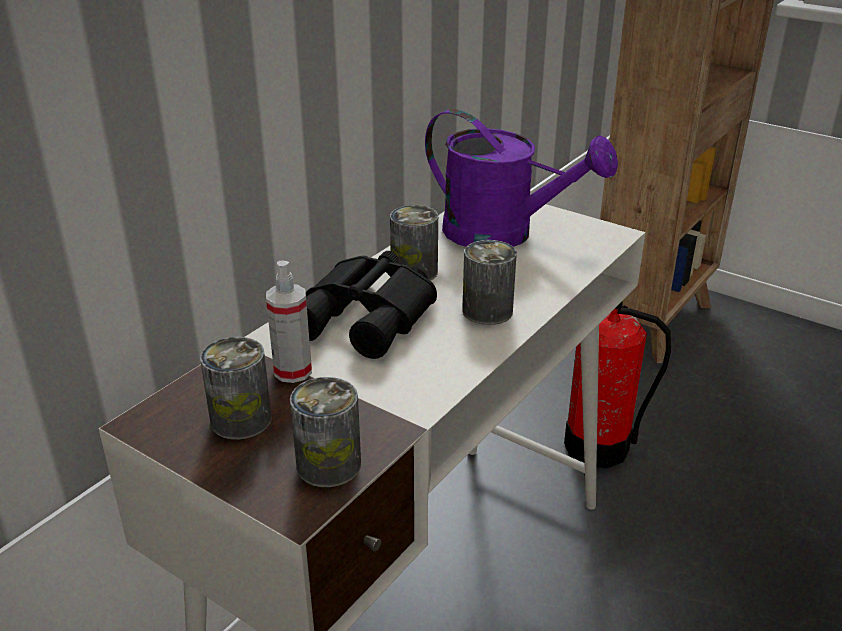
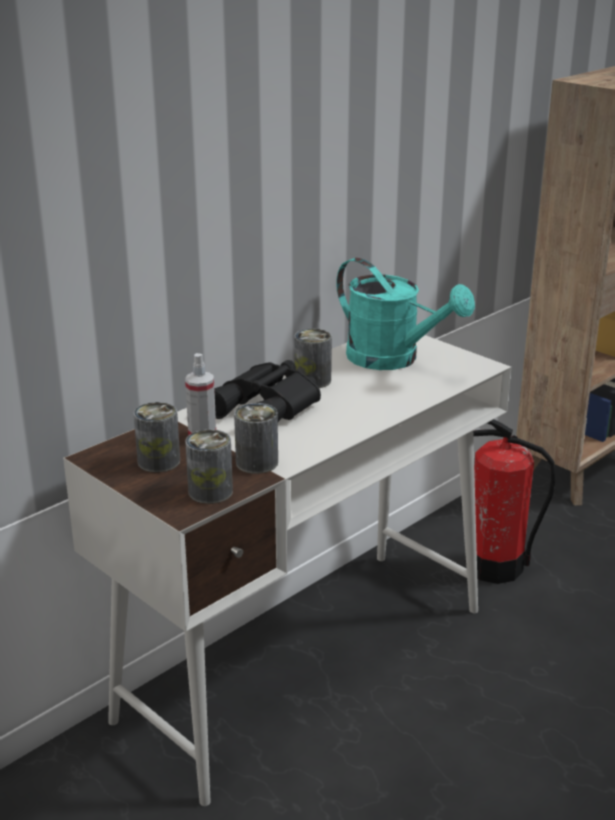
camera: 10 degrees right, 5 degrees down
(487, 311) = (358, 411): can -> can (257, 462)
(503, 234) = (393, 359): purple watering can -> turquoise watering can

